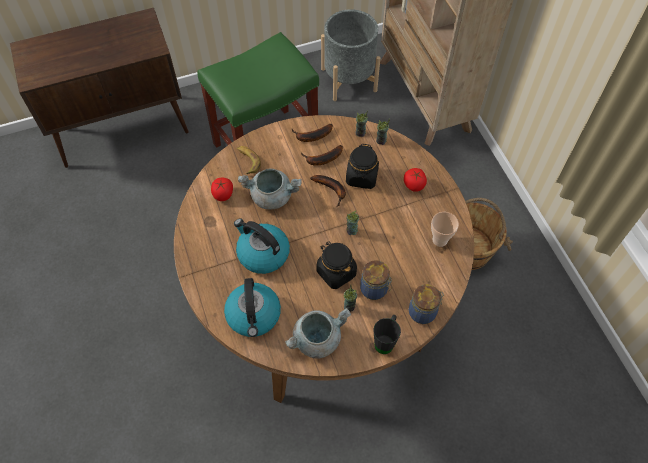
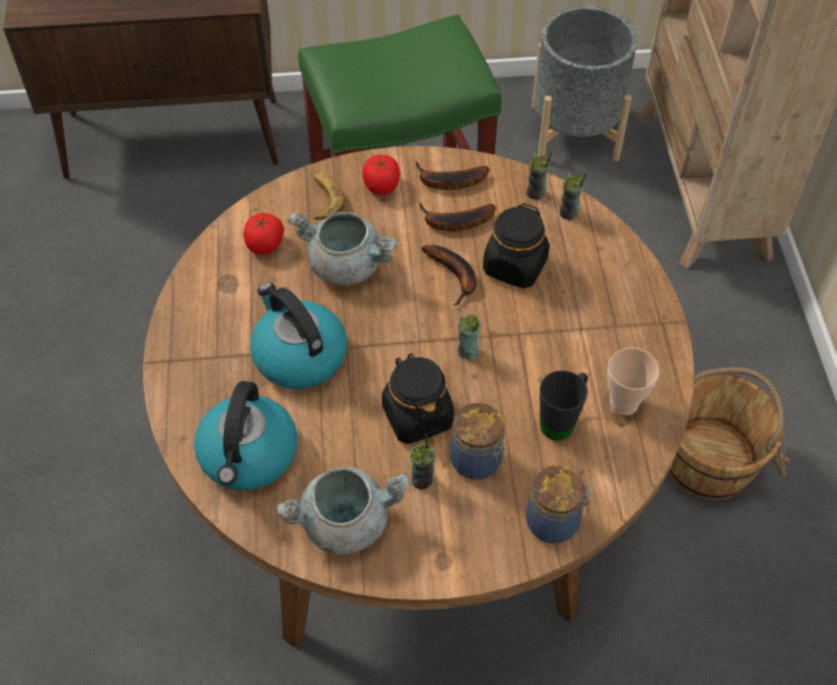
camera: 15 degrees right, 5 degrees down
(386, 340) = (469, 555): black mug -> black mug (562, 420)
(414, 185) = (605, 299): tomato -> tomato (381, 186)

